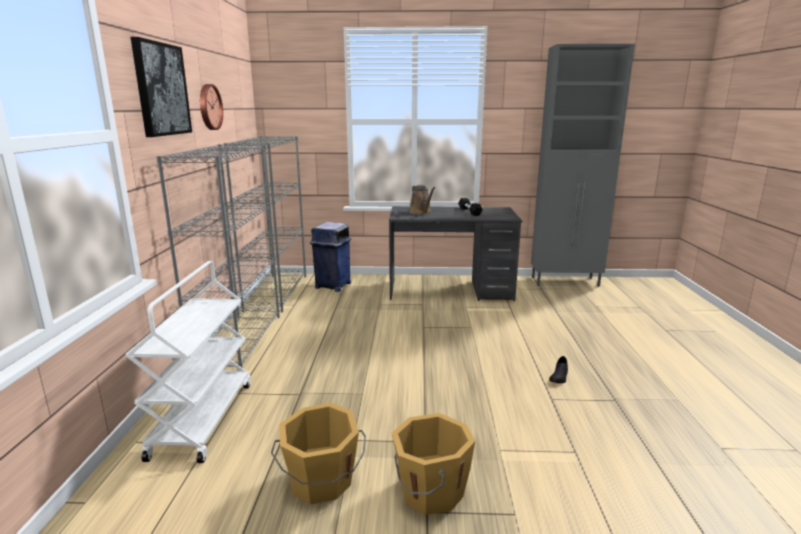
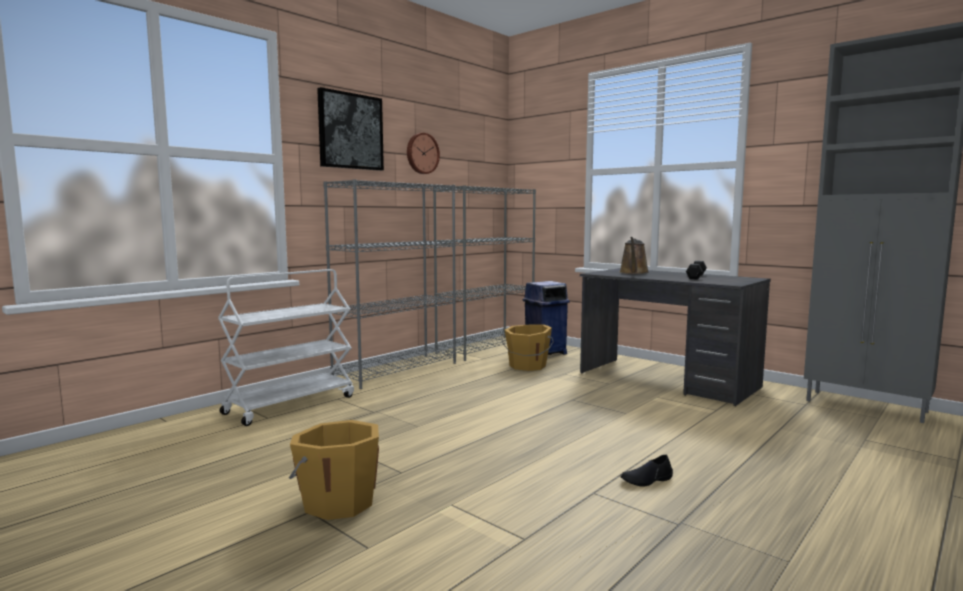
camera: 40 degrees right, 10 degrees down
(321, 482) = (283, 463): orange bucket -> orange bucket (527, 366)

